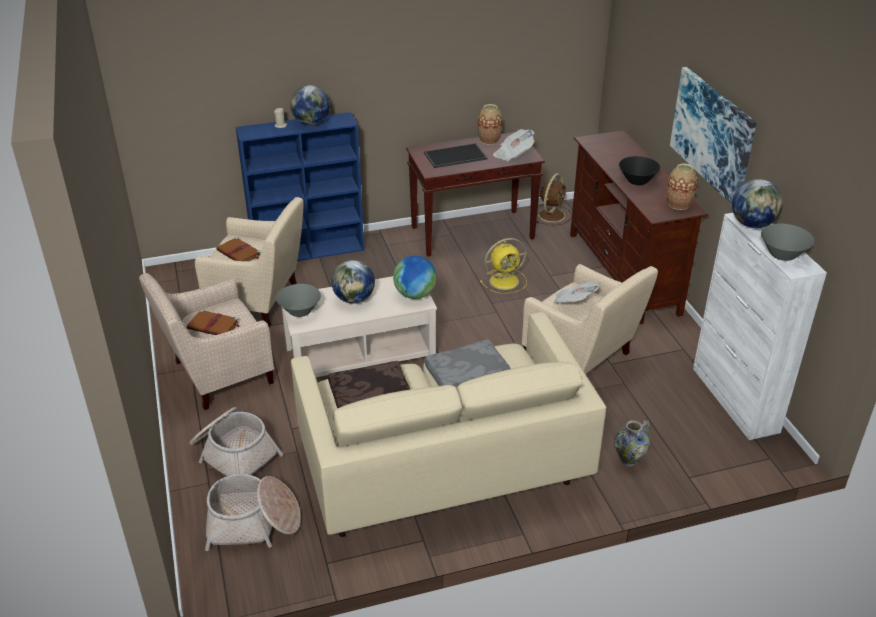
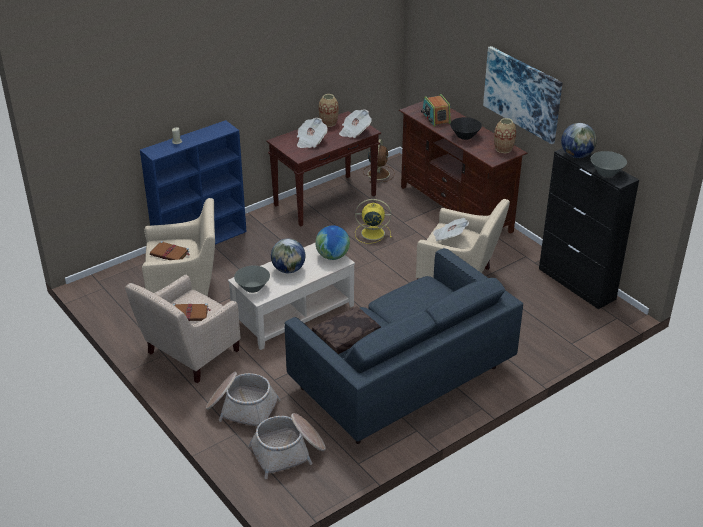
camera: 20 degrees left, 0 degrees up
(311, 123) = (201, 135): globe -> none
(442, 465) = (401, 377): beige sofa -> blue sofa
(455, 156) = (310, 141): tray -> newspaper
(467, 376) = (407, 306): grey pillow -> none
(505, 281) = (371, 233): yellow fan -> yellow fan turned 135 degrees counterclockwise
(613, 154) = (435, 118): none -> radio
(628, 460) = (526, 342): vase -> none
(735, 400) = (577, 284): white cabinet -> black cabinet

